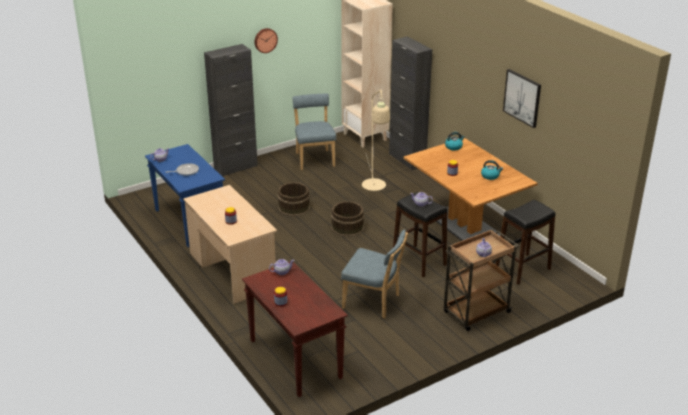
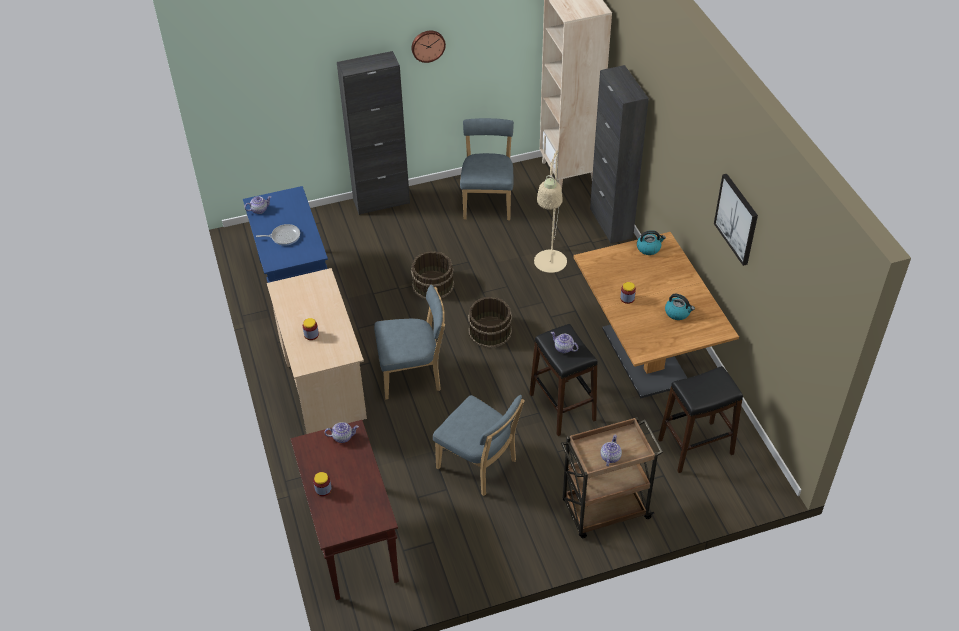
camera: 15 degrees right, 15 degrees up
(301, 259) = (413, 375): none -> blue chair

